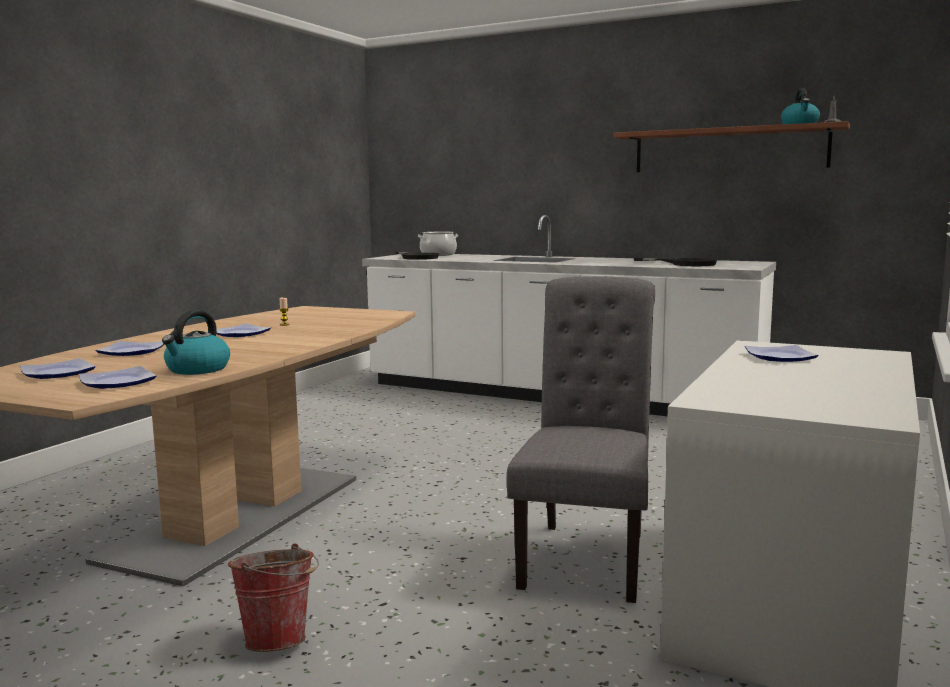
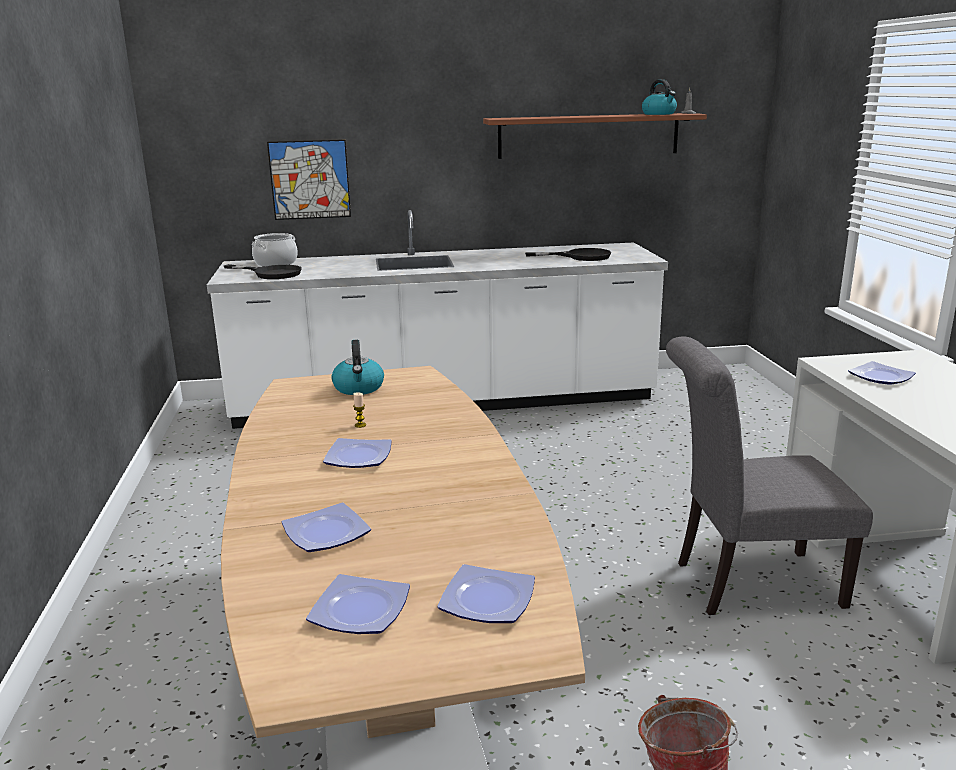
camera: 35 degrees left, 10 degrees up
(197, 369) = (503, 543): kettle -> kettle (359, 388)
(478, 189) = (310, 179): none -> picture
(587, 555) = (747, 583): grey chair -> grey chair turned 75 degrees counterclockwise

